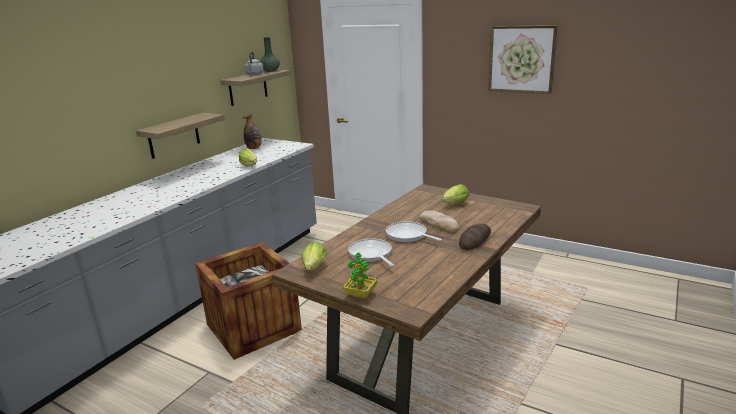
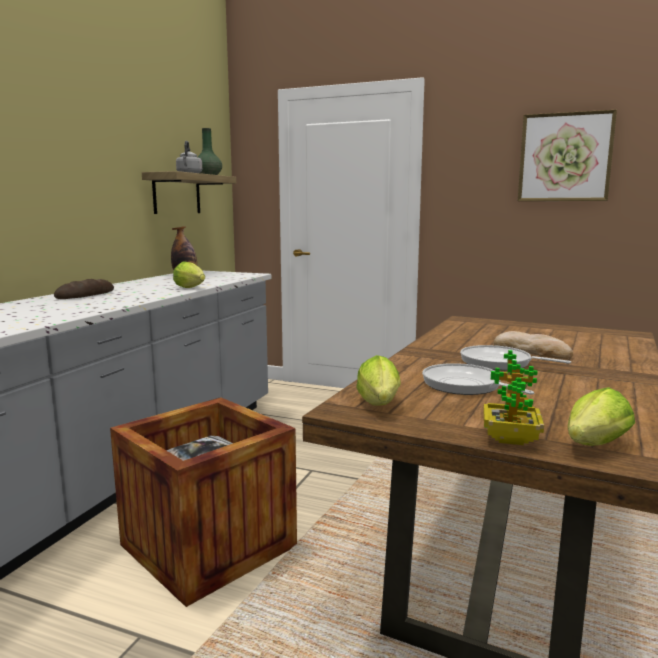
camera: 10 degrees left, 10 degrees down
(174, 135) = (69, 237): shelf -> none
(454, 204) = (525, 332): lettuce -> lettuce (592, 447)
(475, 240) = (613, 366): bread -> bread (85, 295)

